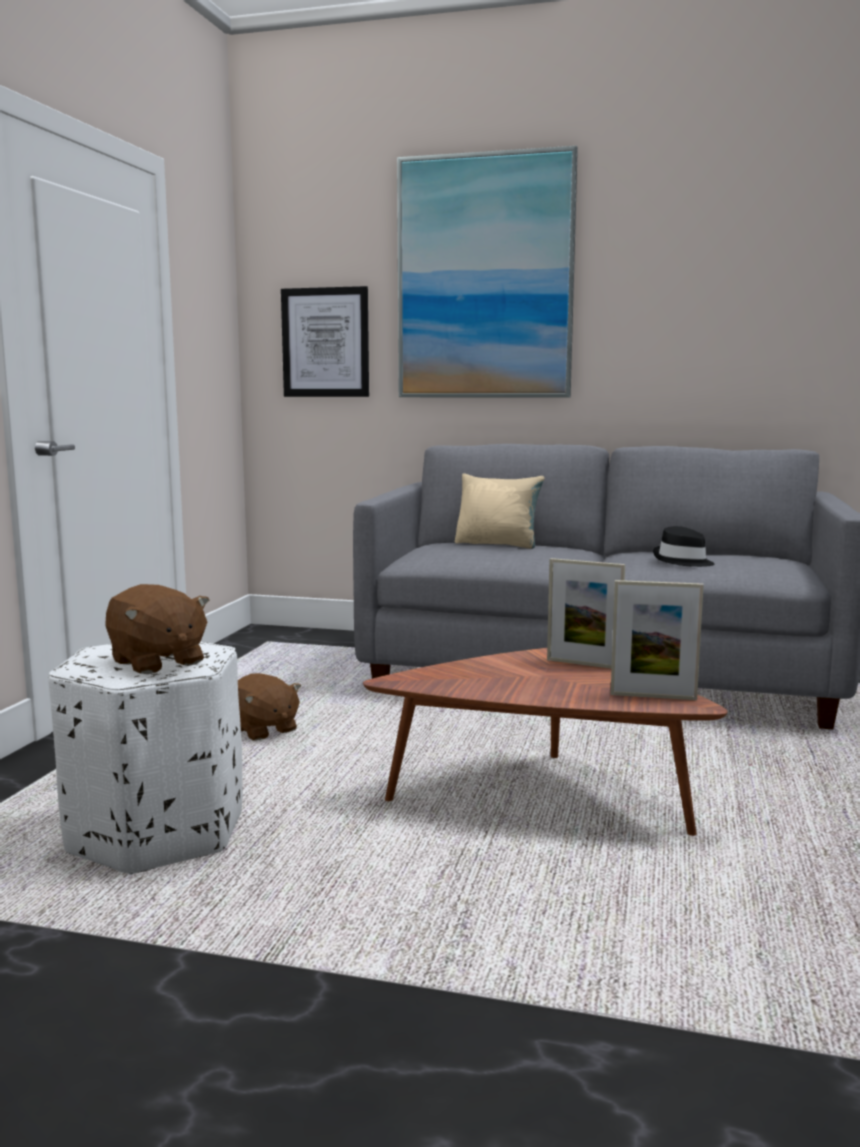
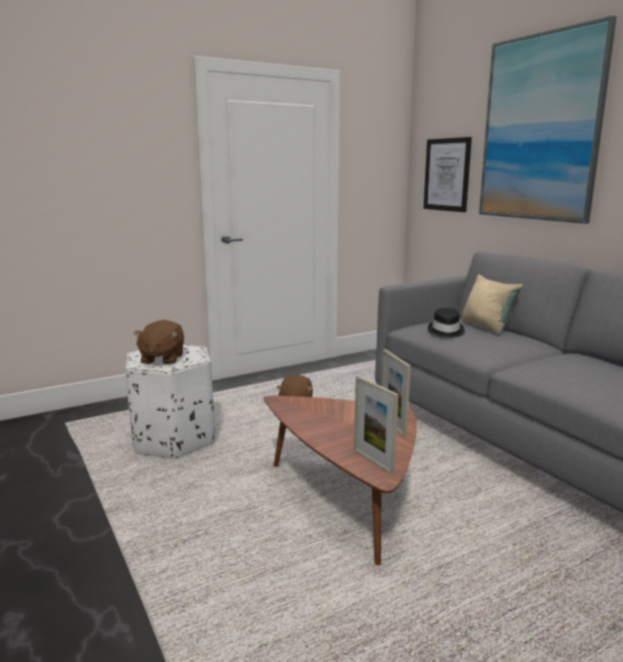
camera: 45 degrees right, 5 degrees up
(683, 561) = (579, 372): black hat -> black hat (445, 331)

